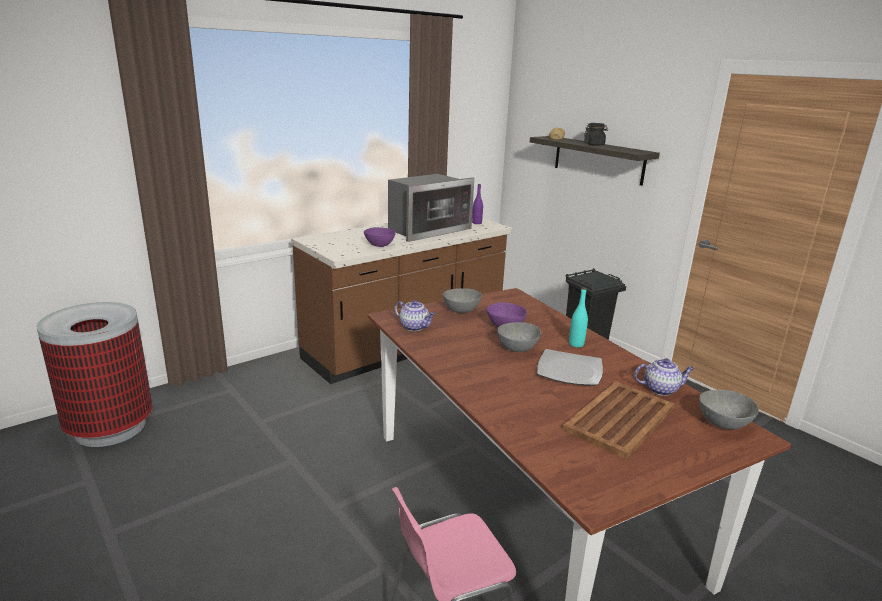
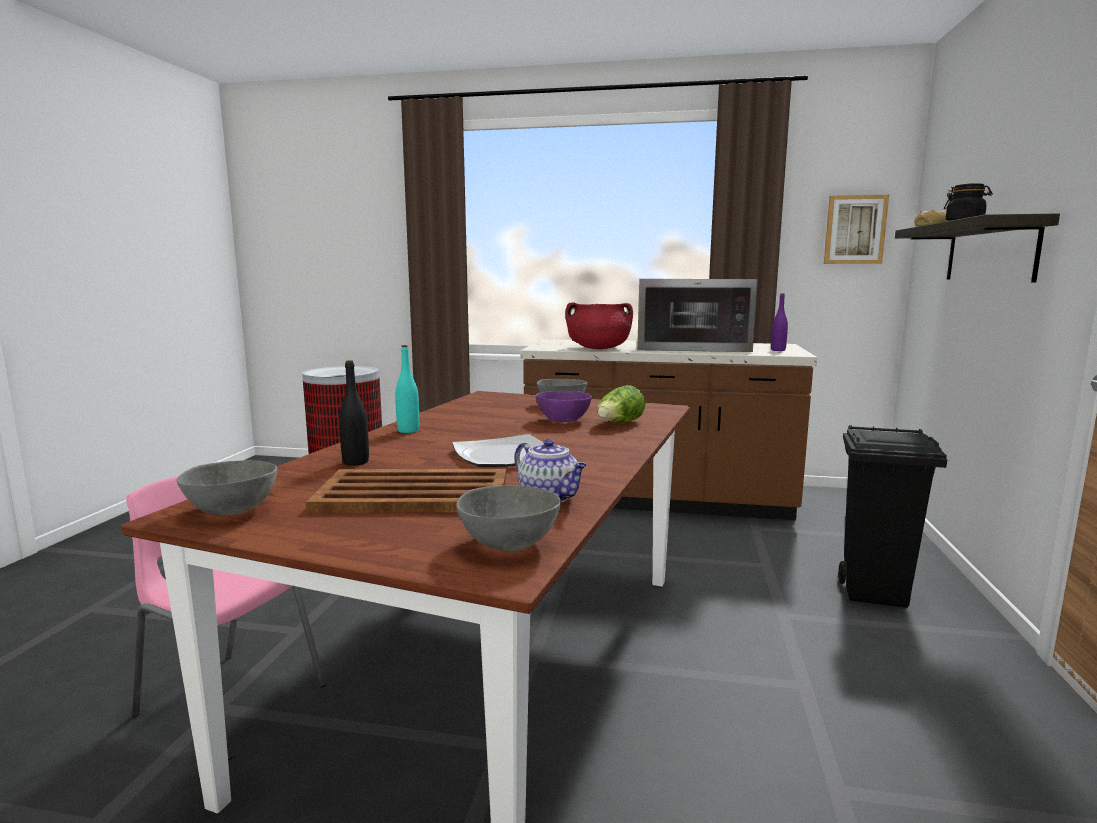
camera: 50 degrees right, 10 degrees down
(379, 245) = (598, 348): purple bowl -> red cooking pot
(414, 327) = (481, 403): teapot -> none
(480, 126) = (855, 230): none -> picture
(518, 348) = (516, 433): grey bowl -> grey bowl (232, 511)
(529, 415) = (355, 462): none -> black bottle
(535, 318) = (619, 423): none -> lettuce
(576, 344) = (590, 446): turquoise bottle -> turquoise bottle (408, 430)

